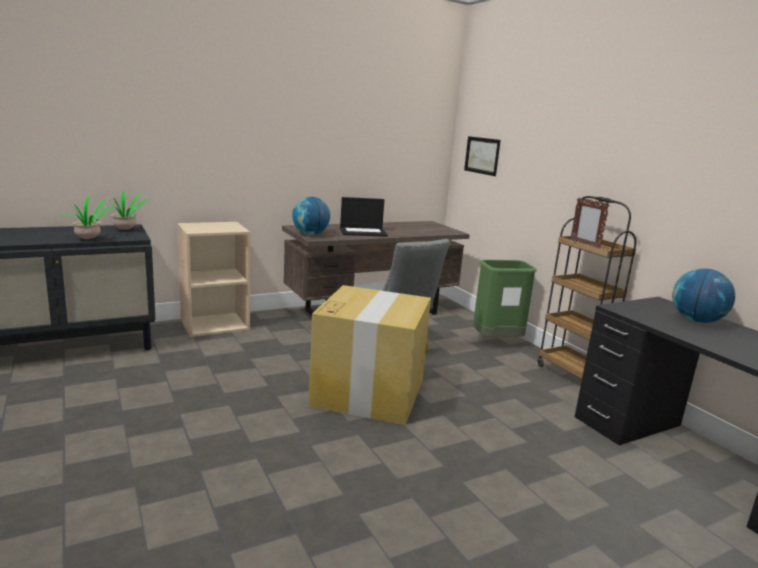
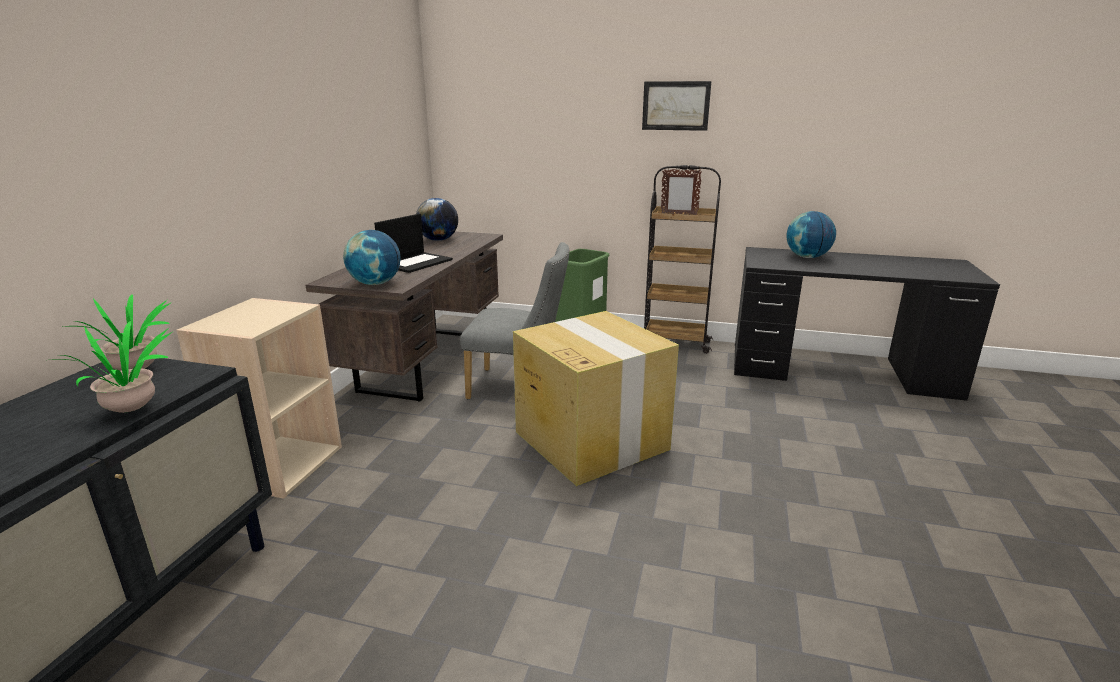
camera: 45 degrees left, 5 degrees up
(416, 226) = (438, 240): none -> globe
(482, 155) = (485, 139): picture -> picture (675, 106)

